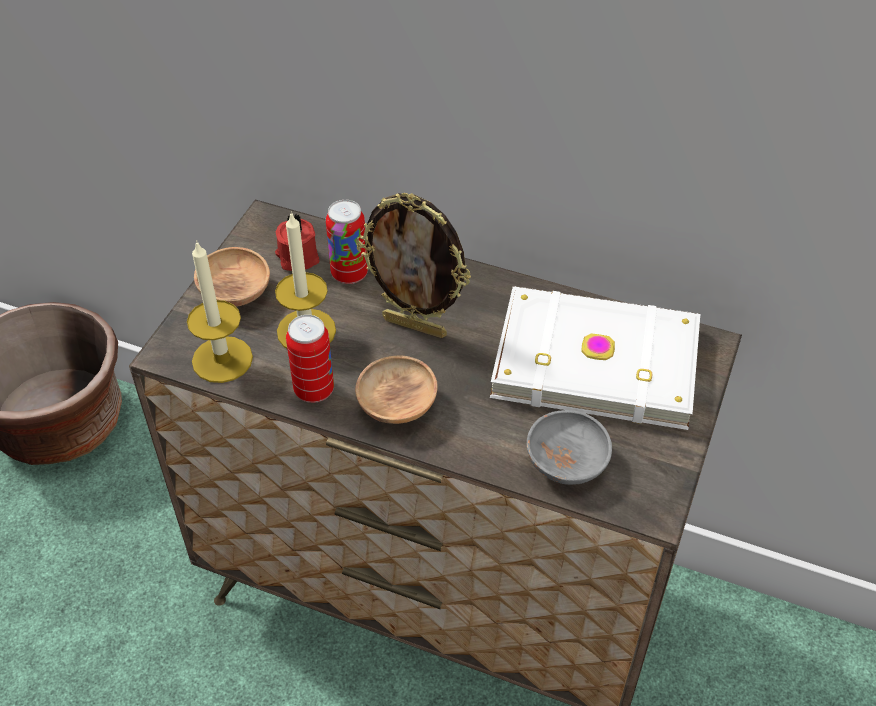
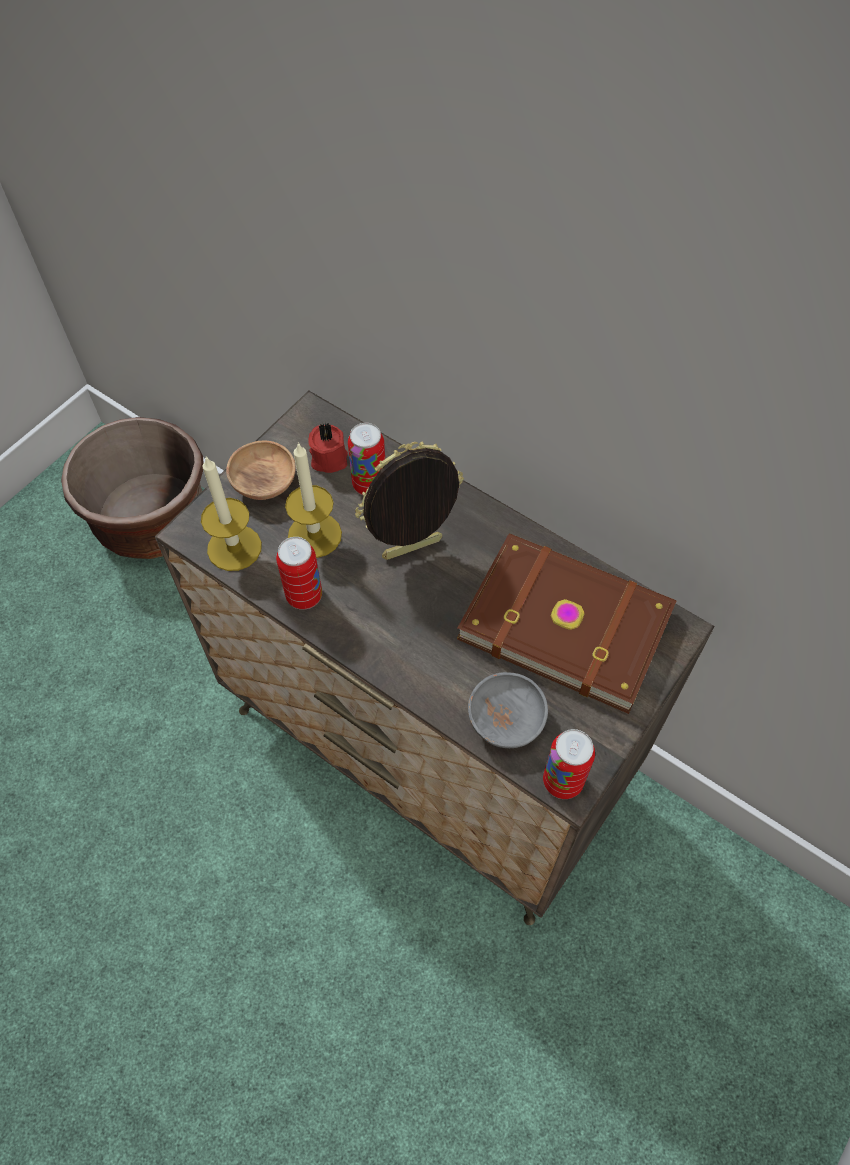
camera: 15 degrees right, 10 degrees up
(397, 405) = (372, 627): brown bowl -> none
(416, 326) = (413, 551): picture frame -> picture frame turned 120 degrees clockwise
(594, 359) = (565, 621): white book -> brown book
(644, 506) = (562, 781): none -> can

